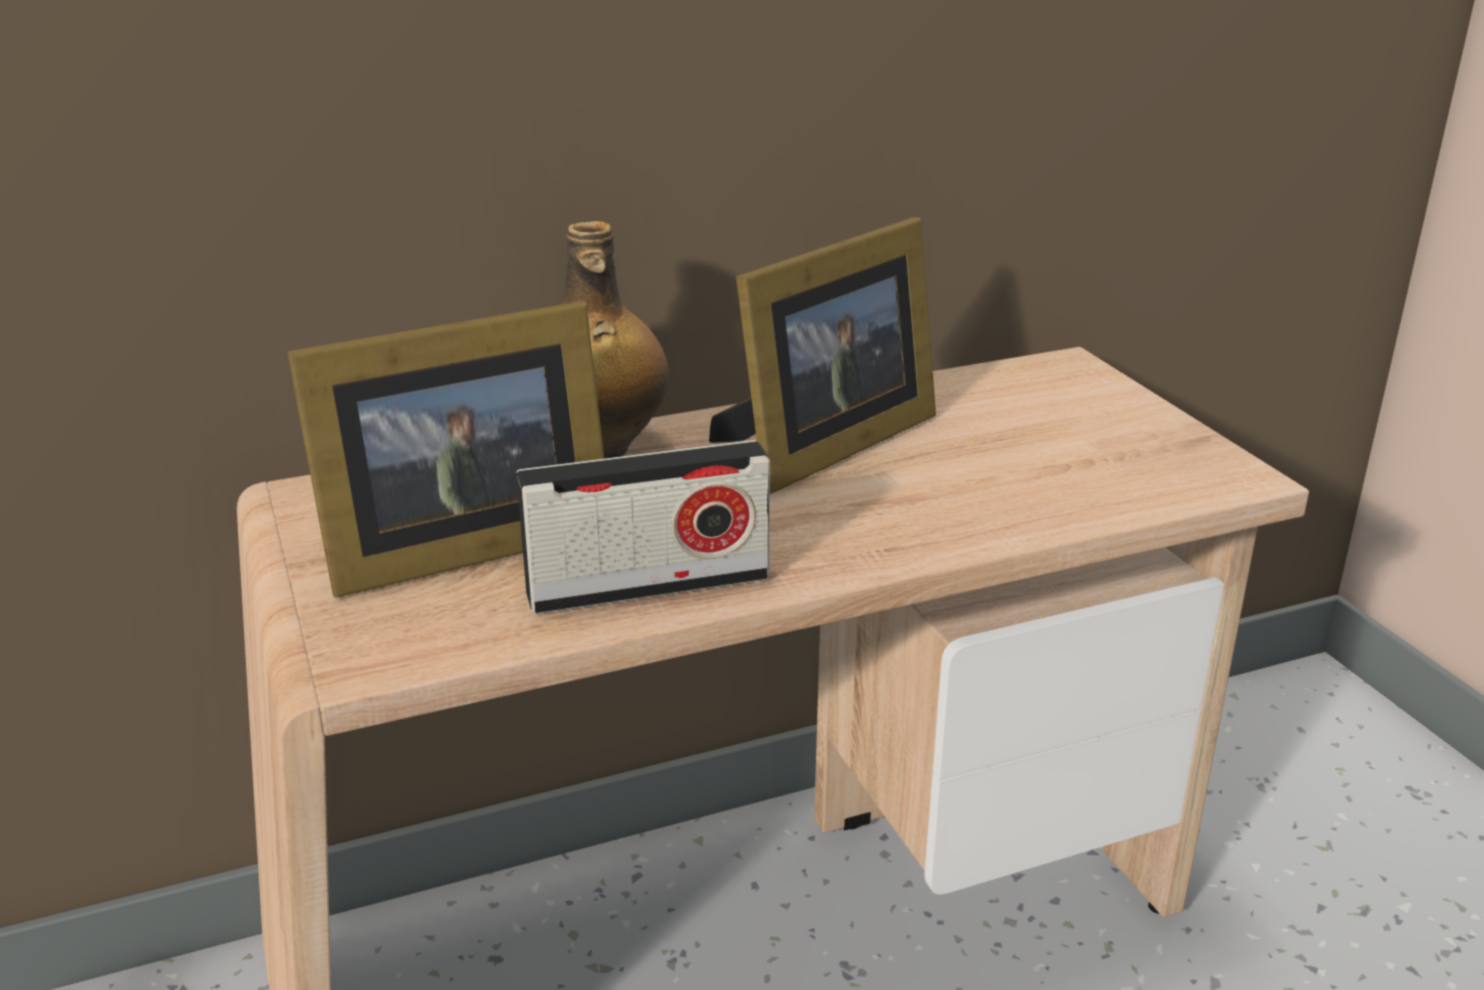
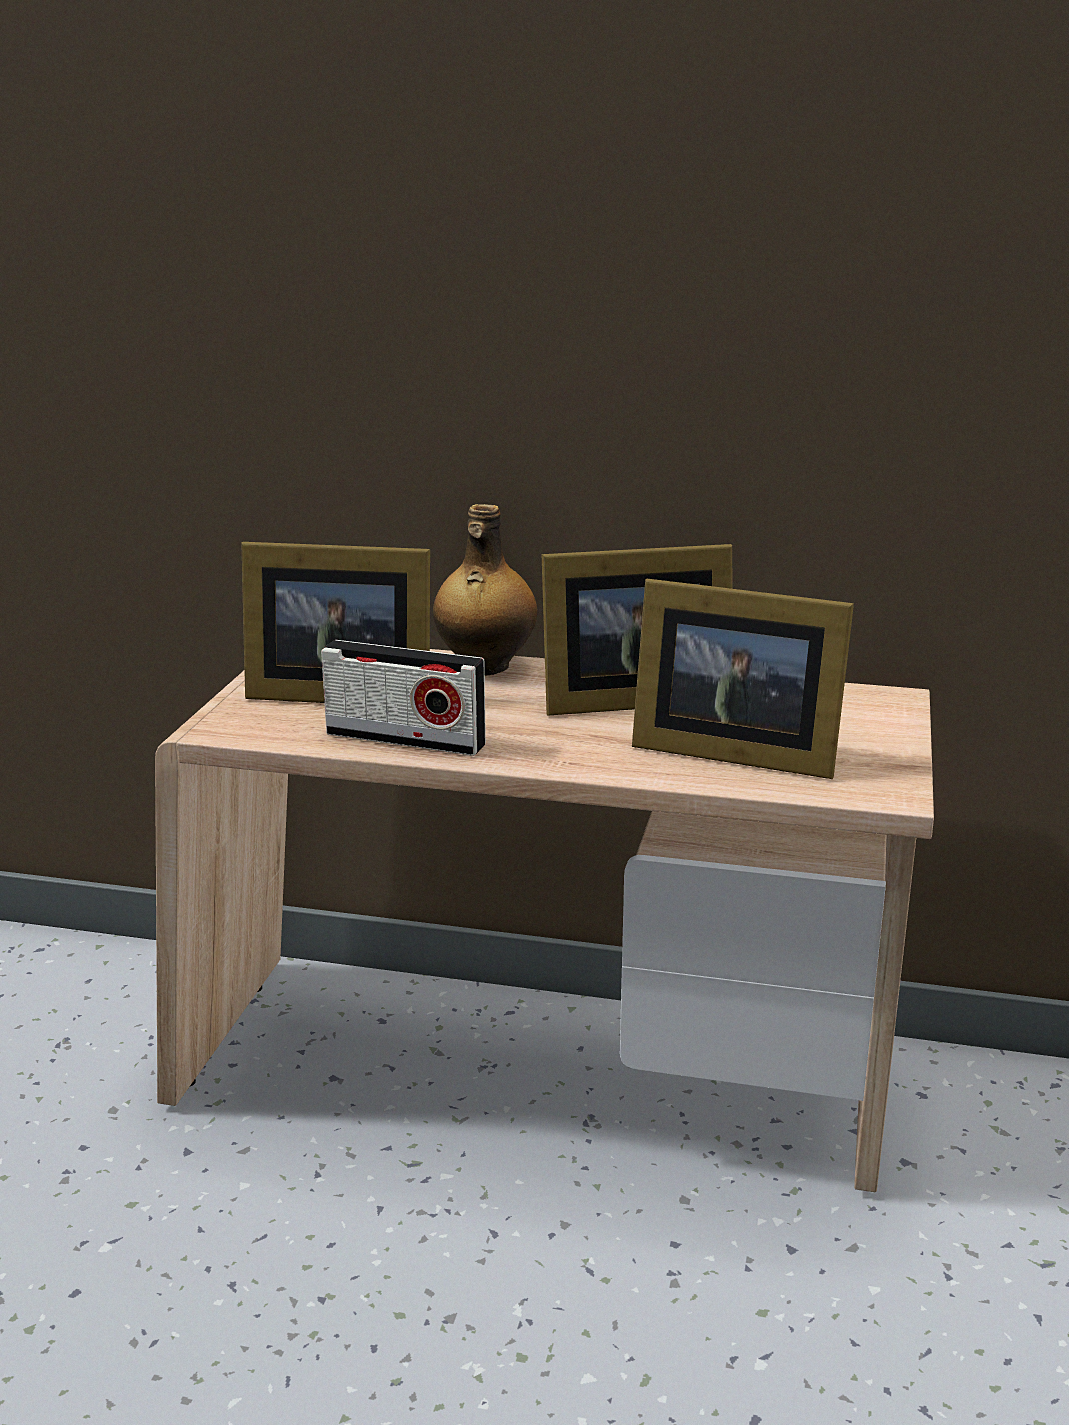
camera: 35 degrees right, 5 degrees down
(1022, 476) = (730, 750): none -> picture frame

